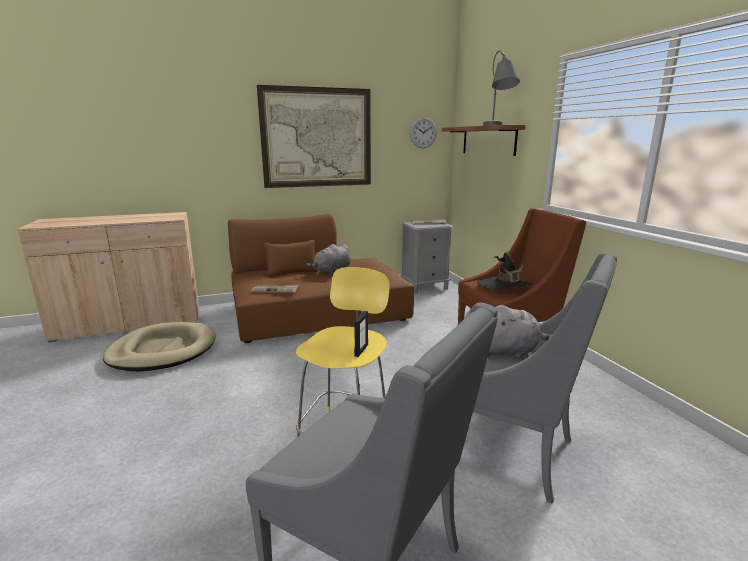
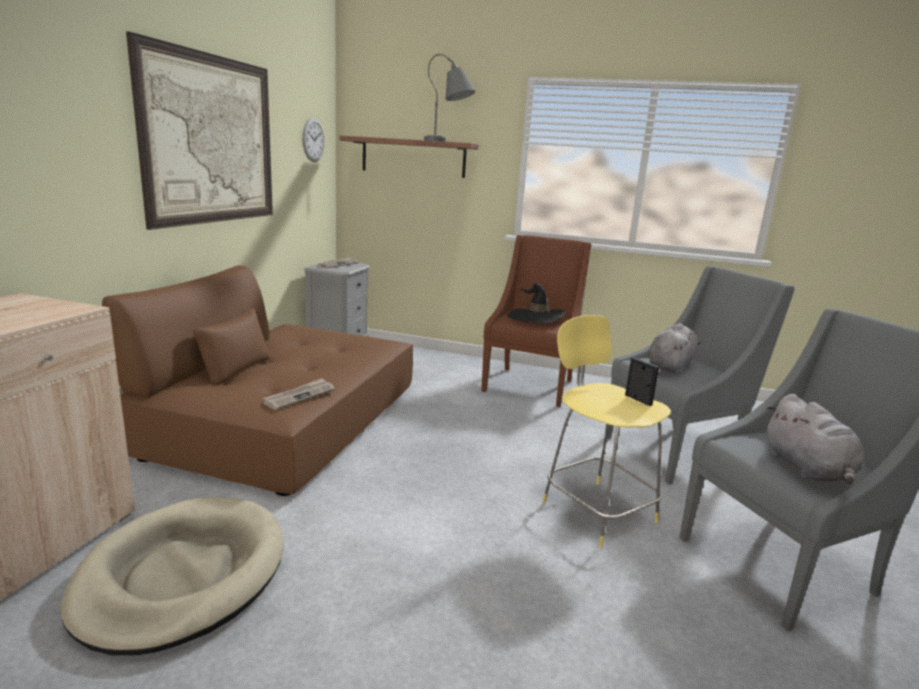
camera: 55 degrees left, 0 degrees up
(331, 271) = (295, 352): grey plush toy -> grey plush toy (807, 469)

